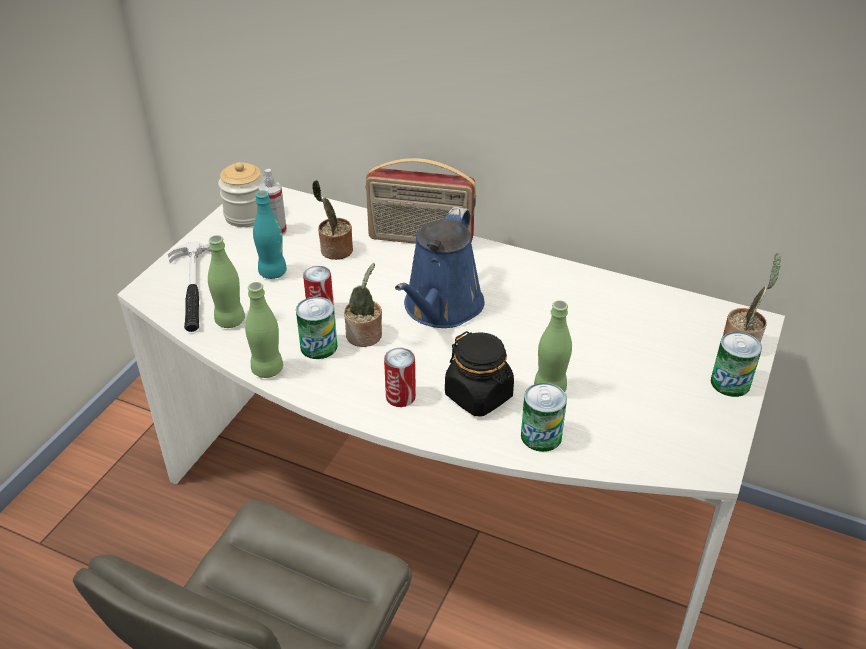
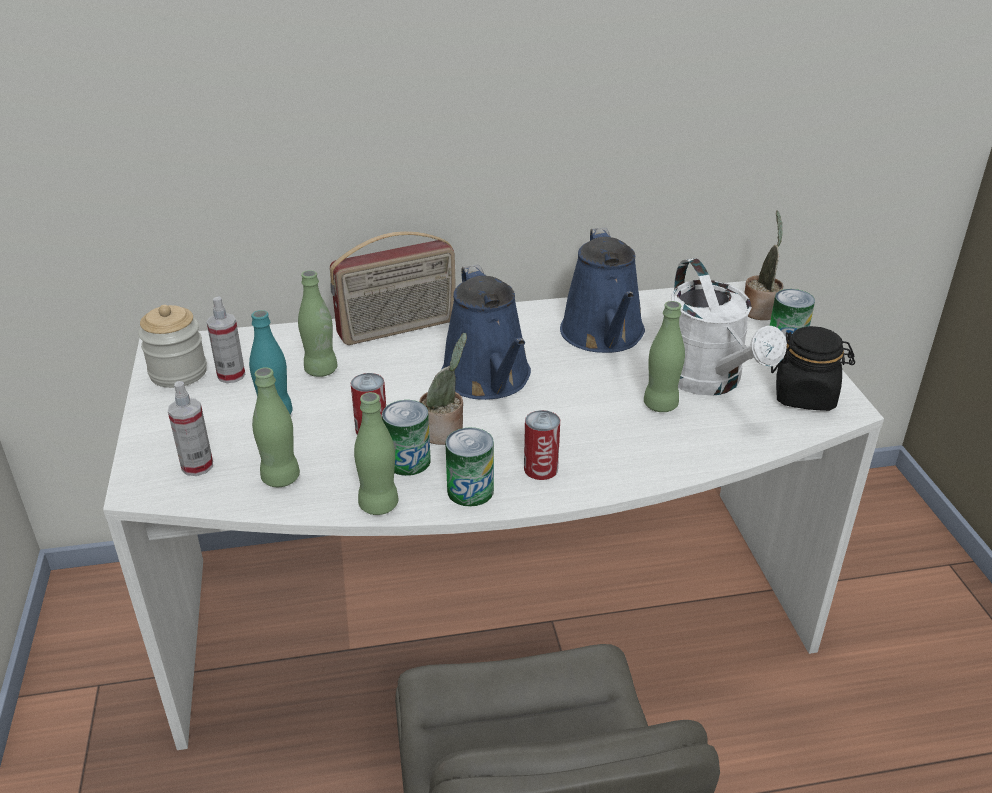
camera: 35 degrees left, 5 degrees down
(192, 289) = (197, 466): hammer -> spray bottle
(334, 251) = (321, 370): potted plant -> green bottle
(479, 396) = (609, 437): black jar -> black jar (805, 396)
(541, 436) = (698, 445): can -> can (470, 491)
(572, 309) = (604, 336): none -> blue watering can
(615, 388) = (709, 382): none -> white watering can

